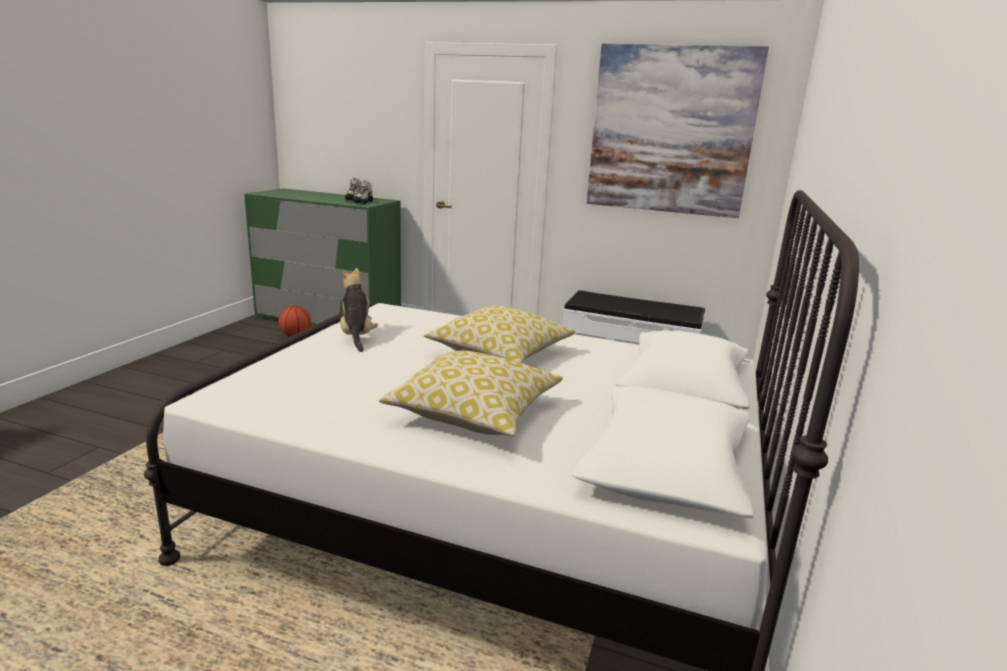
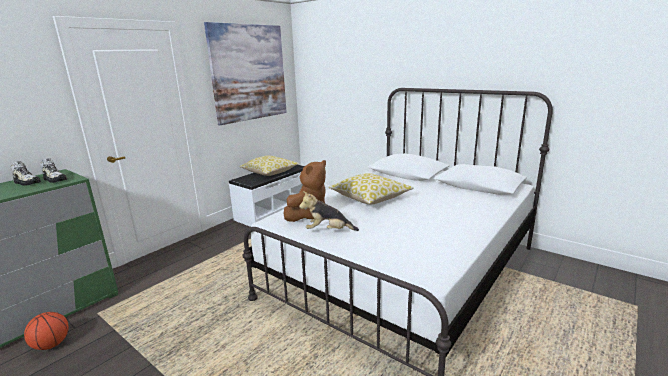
camera: 70 degrees left, 0 degrees up
(409, 323) = (308, 215): none -> brown plush toy
(475, 412) = (444, 209): pillow -> pillow (270, 172)

